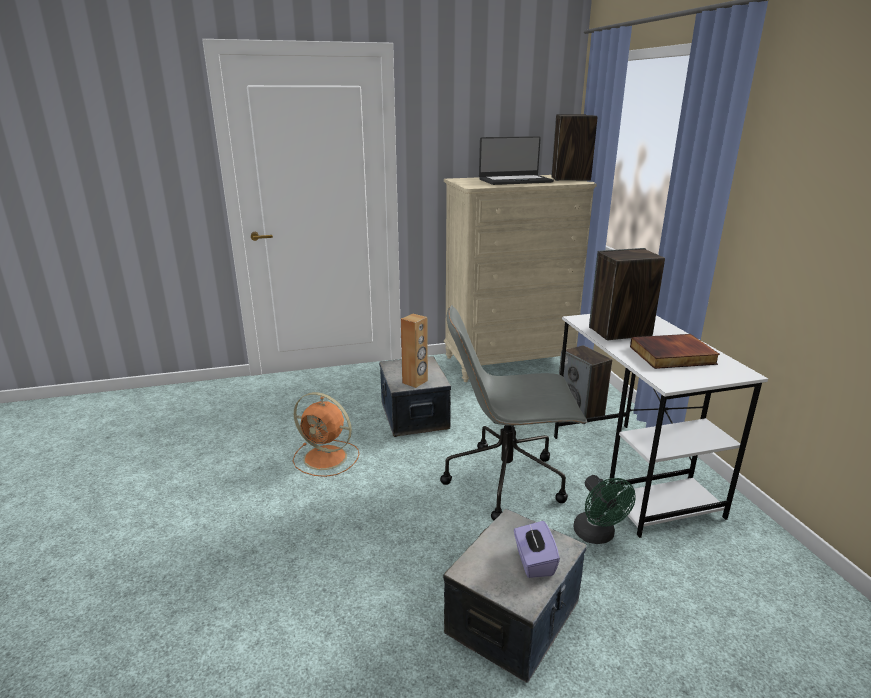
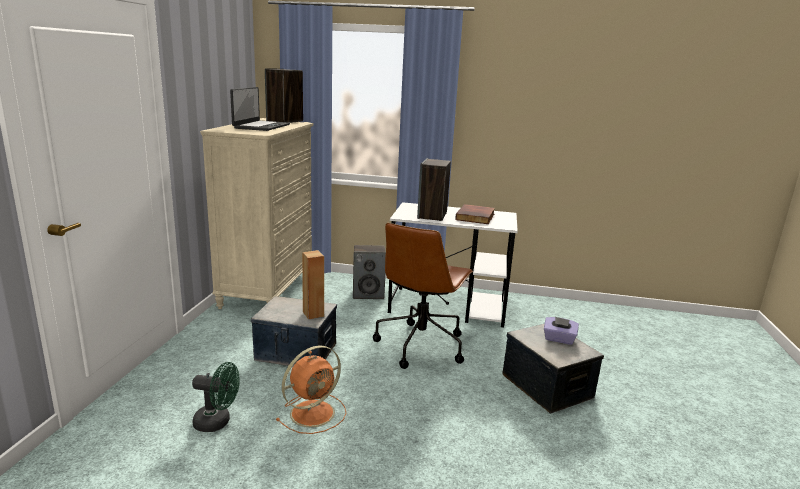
camera: 65 degrees left, 5 degrees down
(507, 480) = (421, 344): grey office chair -> brown office chair
(597, 536) = (495, 337): green fan -> green fan (217, 422)

